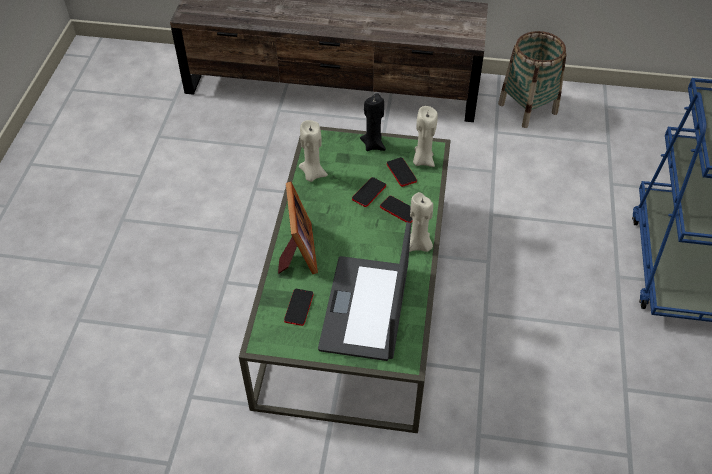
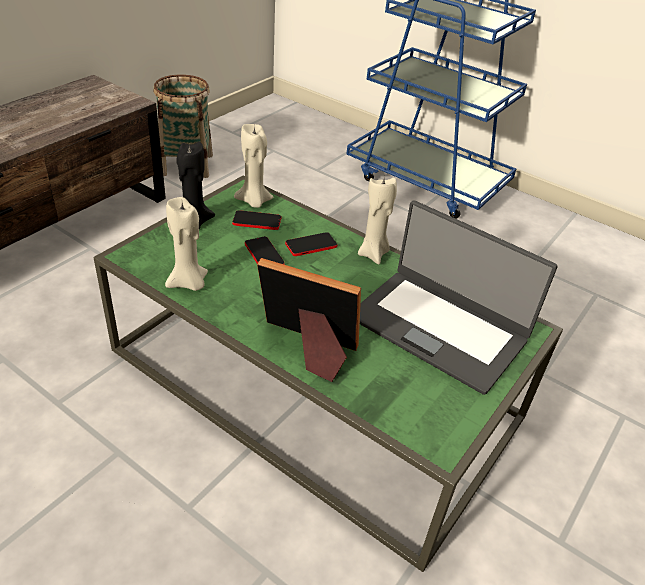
camera: 65 degrees left, 10 degrees down
(299, 307) = (402, 385): phone -> none

